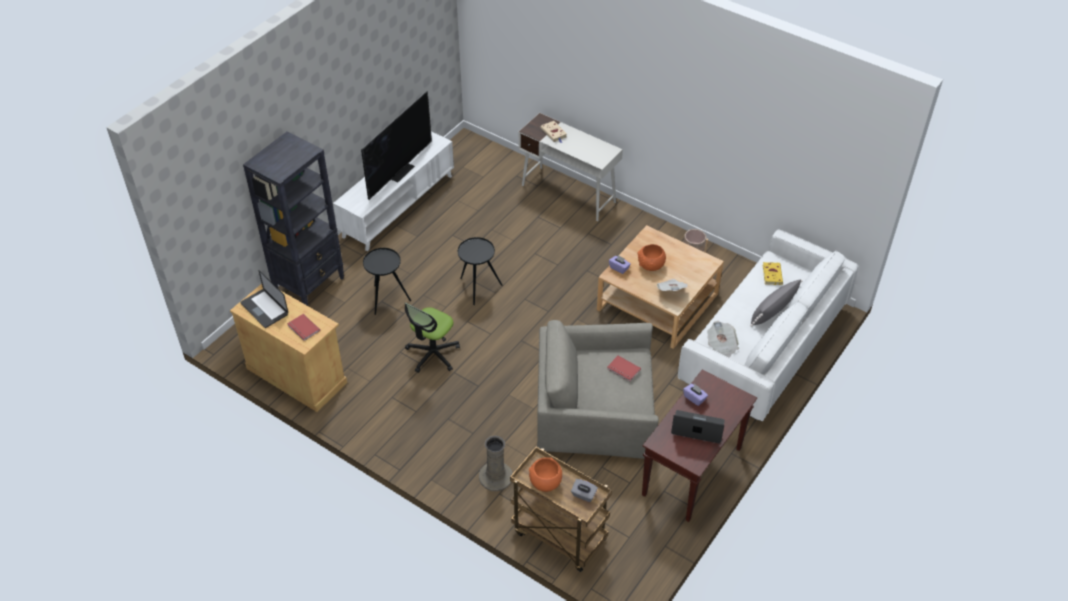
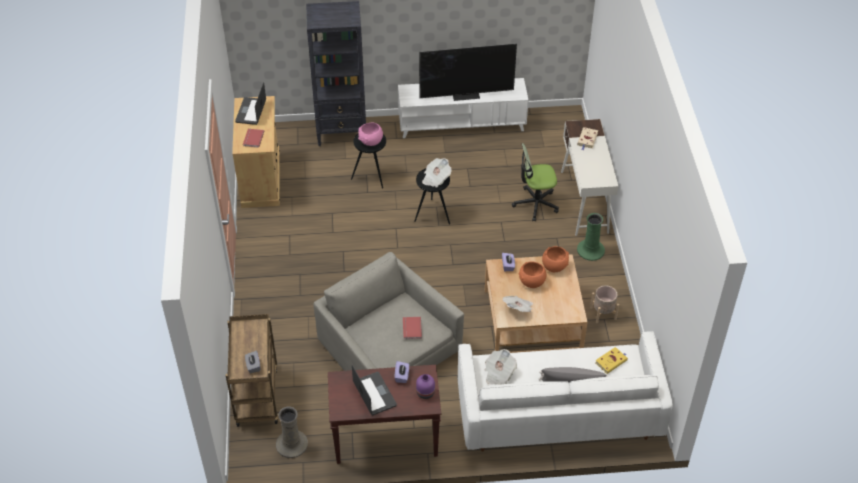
camera: 50 degrees right, 0 degrees up
(382, 261) = (370, 141): none -> pink bowl
(432, 354) = (347, 230): office chair -> office chair (535, 204)
(477, 248) = (436, 178): none -> newspaper
(495, 477) = (274, 330): beige vase -> beige vase (291, 444)
(545, 482) = (245, 339): orange bowl -> orange bowl (554, 266)
(622, 223) = (591, 250): none -> green vase
(726, 394) = (425, 392): none -> purple vase

